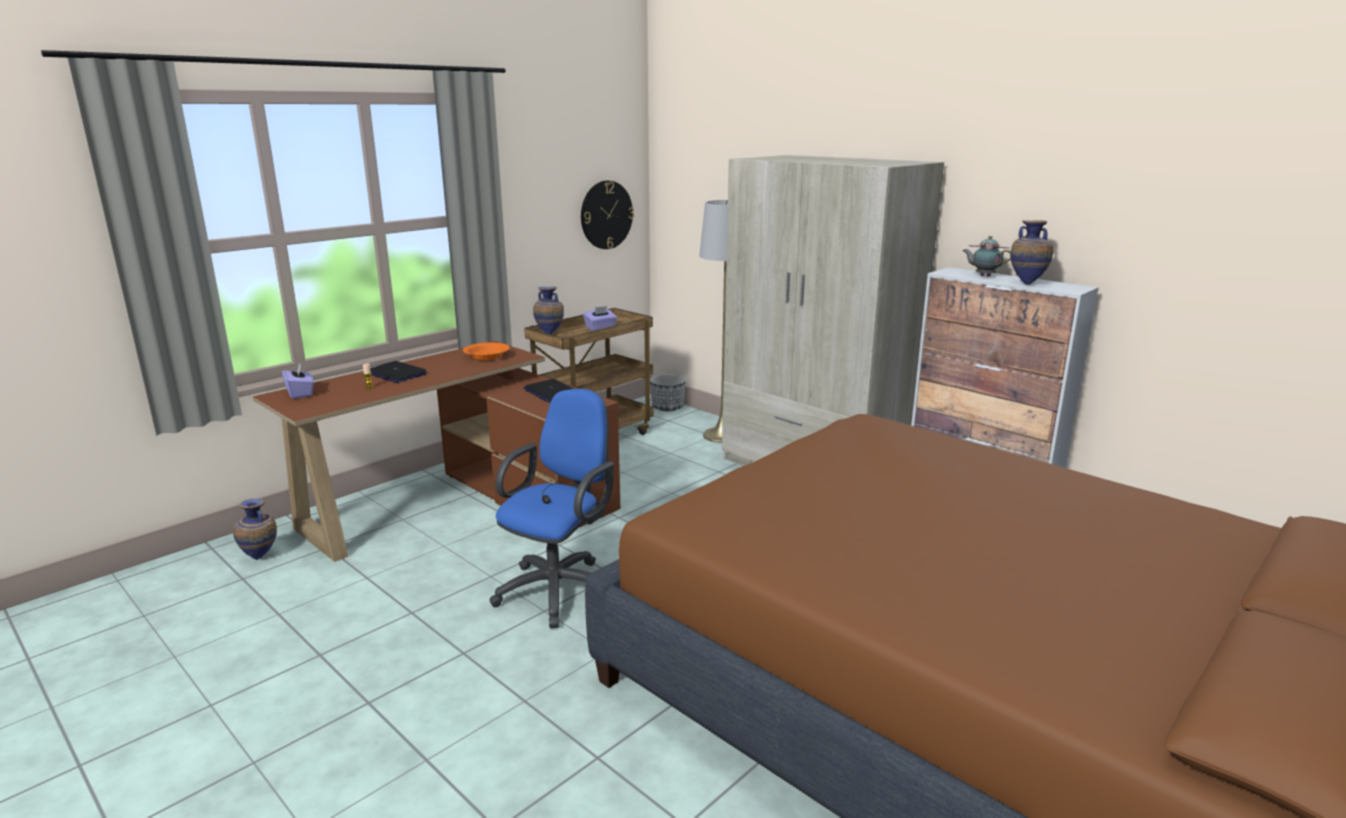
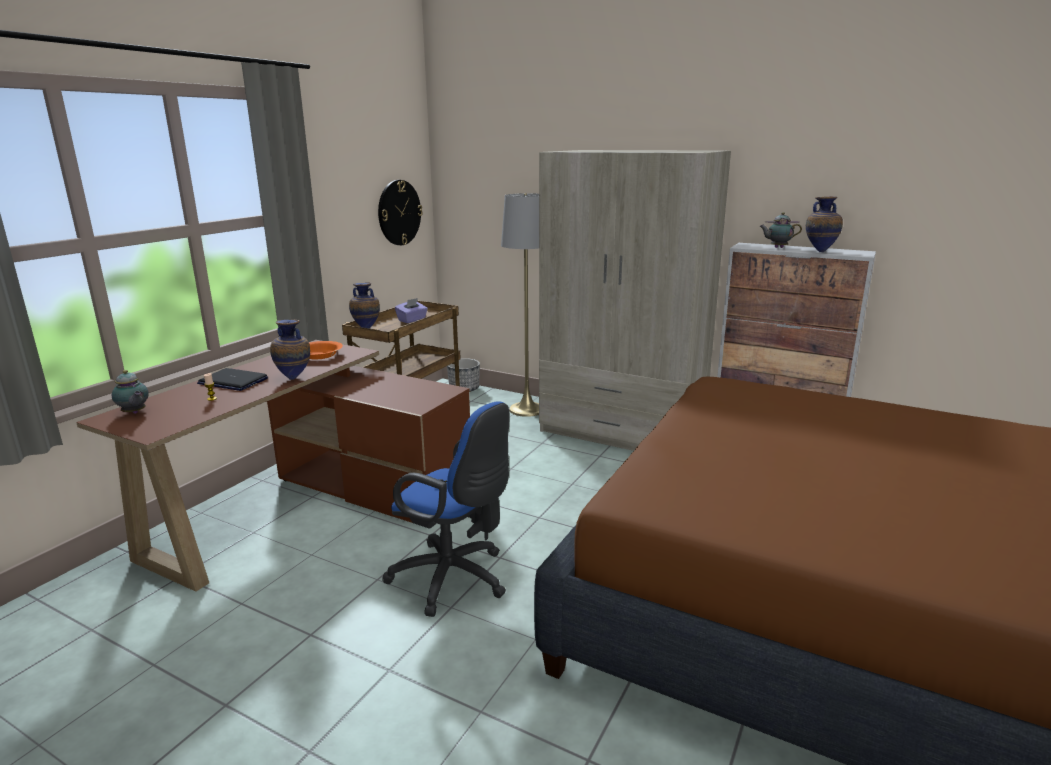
camera: 15 degrees left, 0 degrees up
(261, 557) = (104, 600): vase -> vase (294, 378)
(300, 393) = (134, 413): purple tissue box -> teapot
(551, 392) = (396, 385): laptop -> none
(560, 588) = (455, 580): blue office chair -> blue office chair turned 105 degrees clockwise

